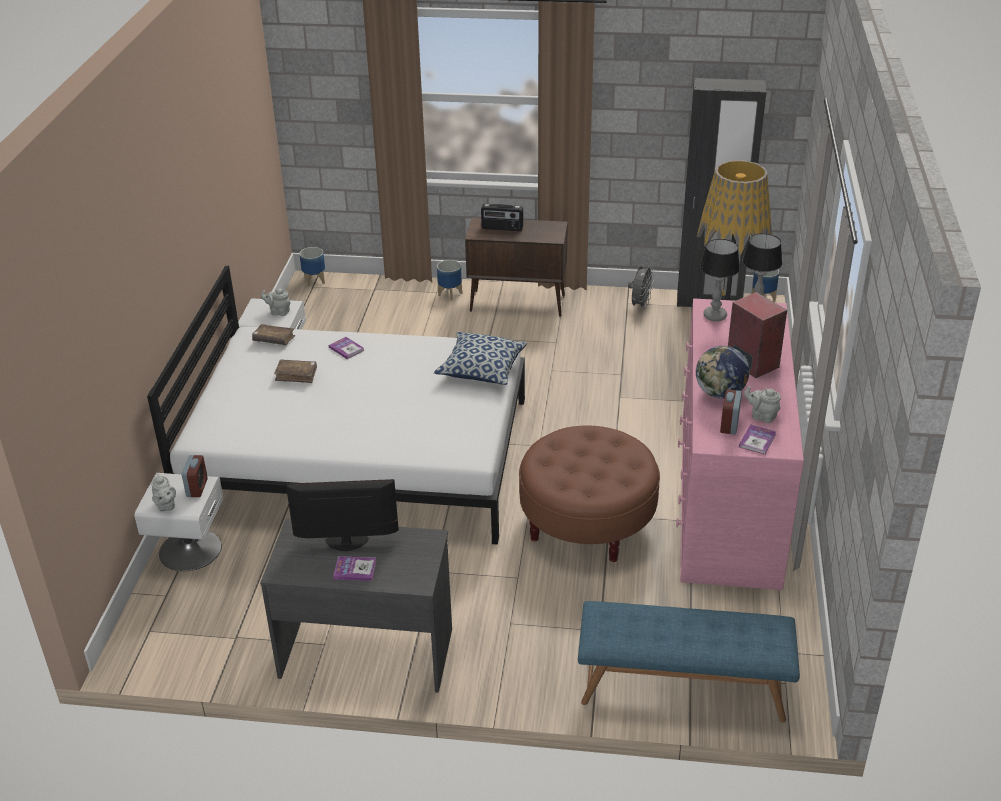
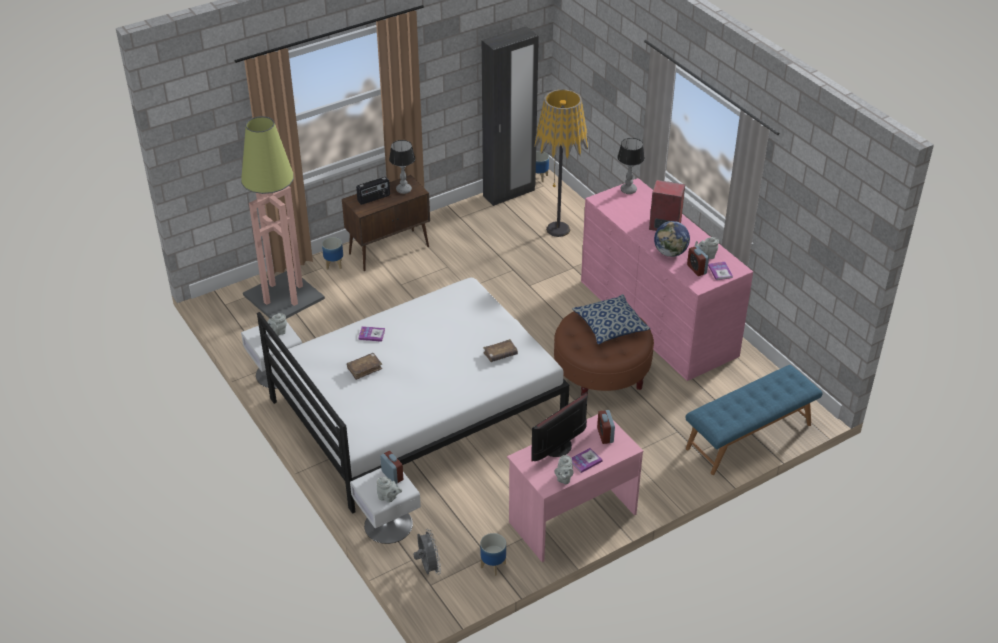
camera: 40 degrees left, 5 degrees up
(274, 340) = (314, 352): brown book -> brown book (500, 354)
(307, 574) = (563, 479): none -> grey teapot
(314, 280) = (219, 299): planter -> planter (493, 565)
(366, 651) = (571, 517): grey desk -> pink desk
(369, 301) = (282, 297): none -> floor lamp
(413, 555) = (605, 435): none -> alarm clock
(481, 369) = (475, 305): pillow -> pillow (610, 326)
(640, 305) = (470, 215): grey fan -> grey fan (428, 567)
(715, 316) = (611, 204): table lamp -> table lamp (404, 190)

